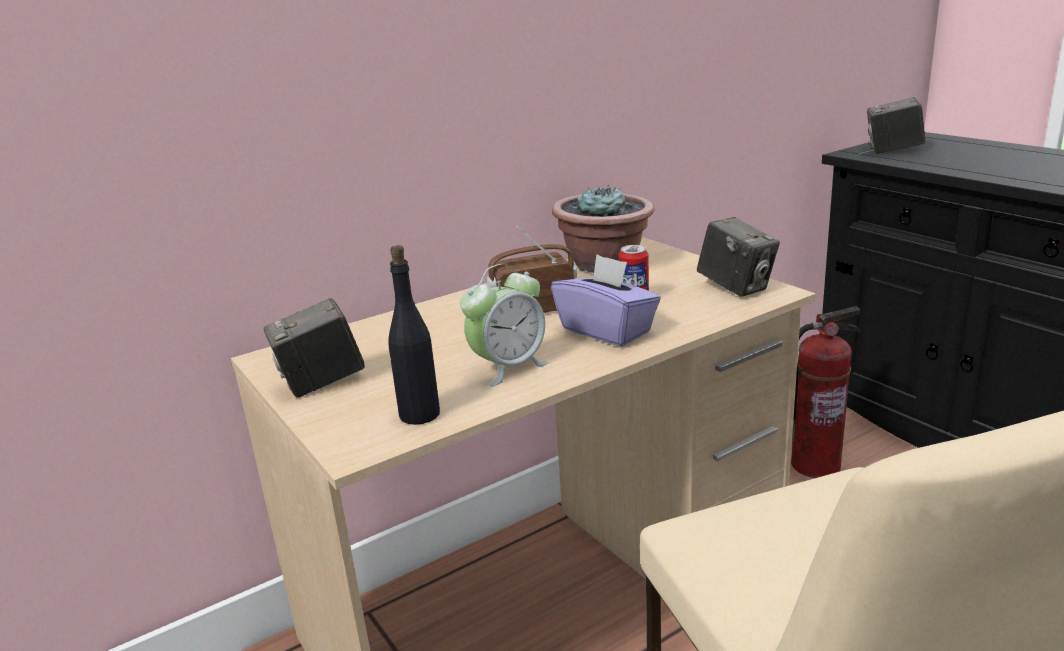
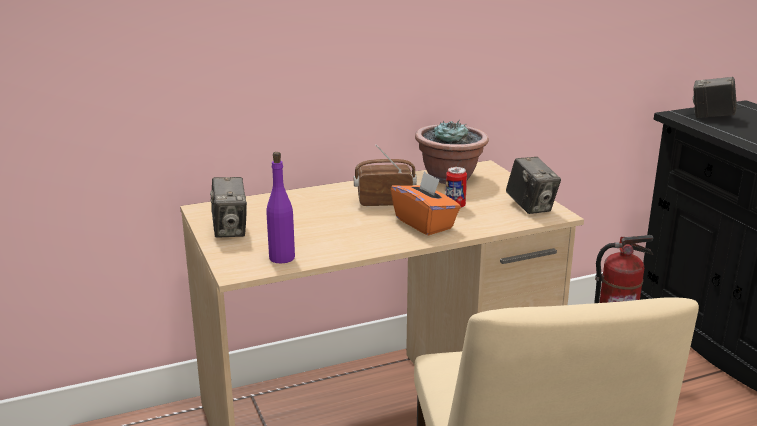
camera: 10 degrees right, 0 degrees up
(321, 383) = (230, 230): camera -> camera turned 90 degrees counterclockwise
(419, 414) = (282, 257): black bottle -> purple bottle
(508, 367) = (349, 238): alarm clock -> none
(607, 330) = (425, 223): purple tissue box -> orange tissue box

